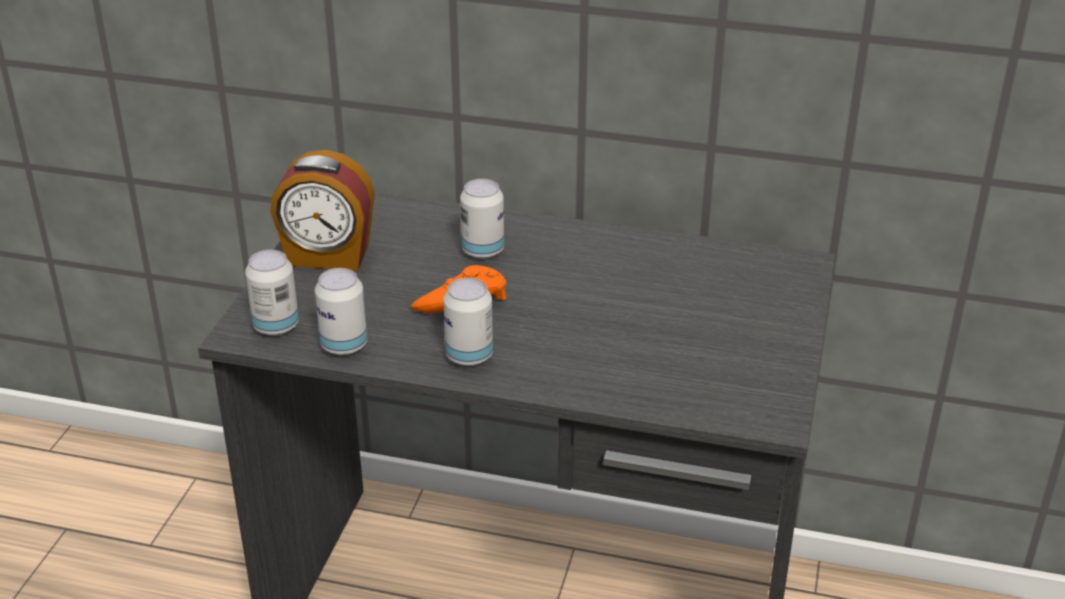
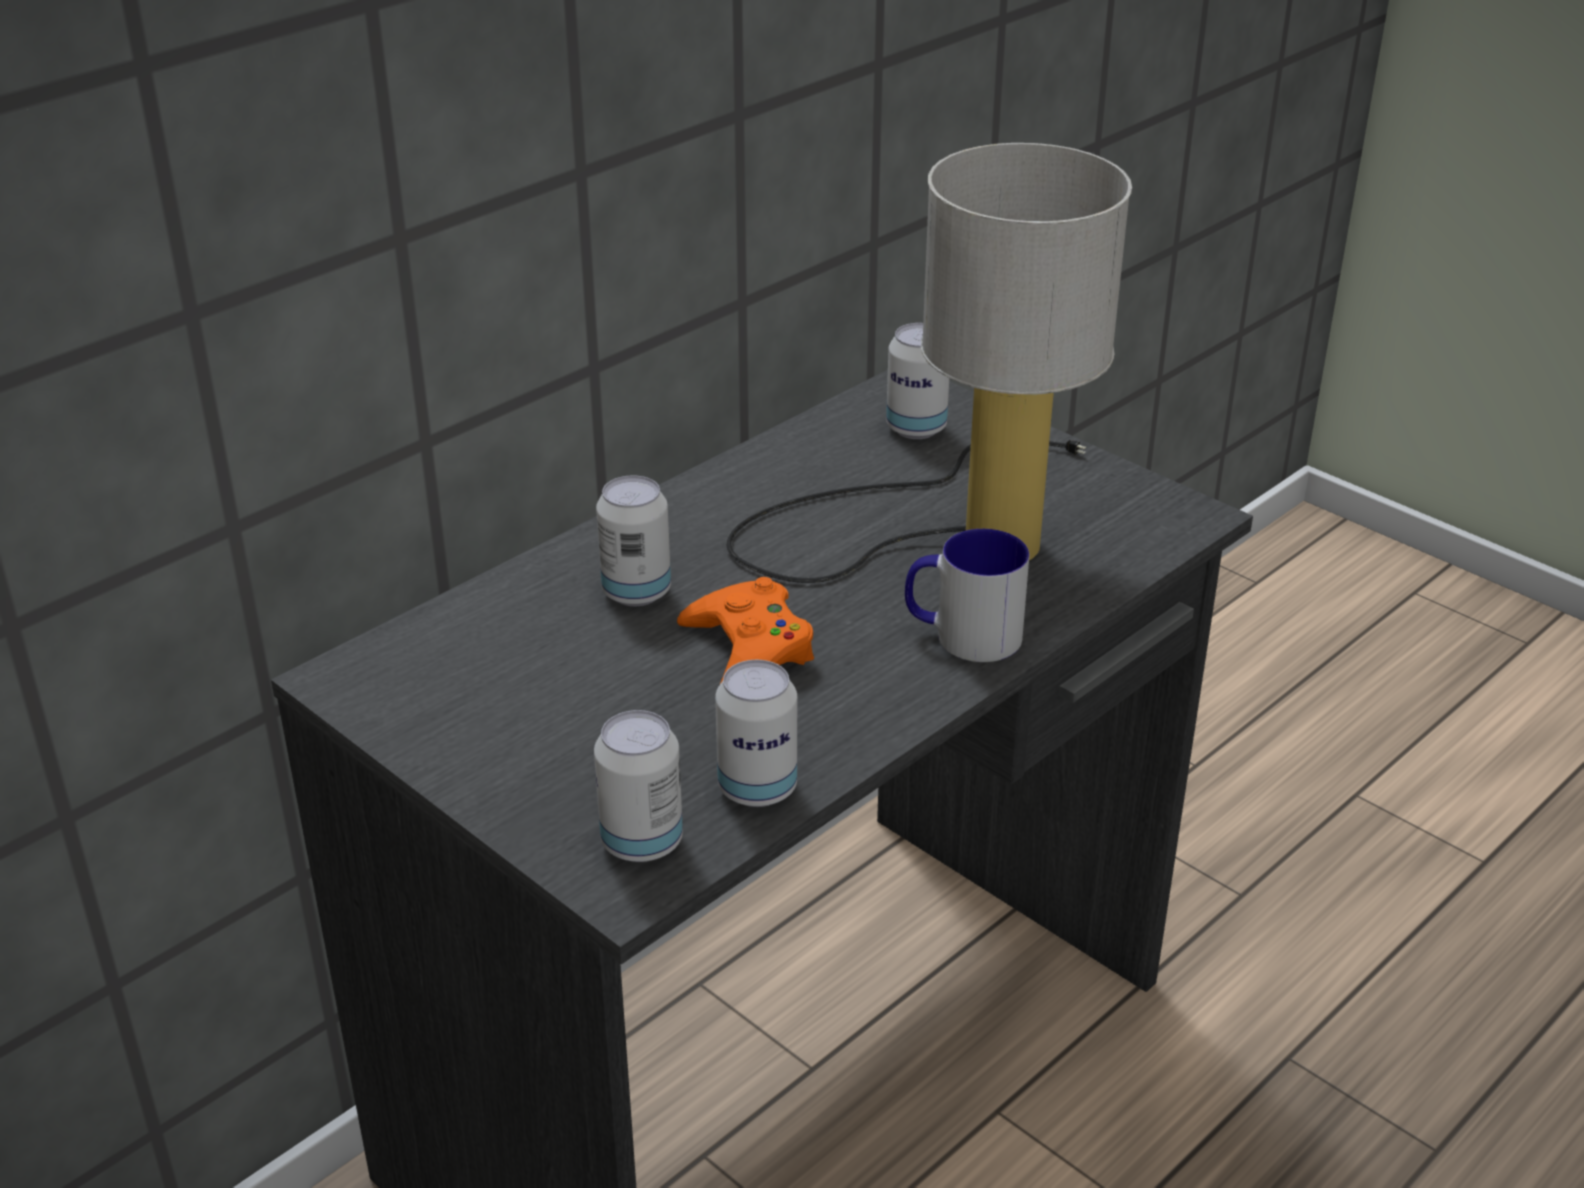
camera: 60 degrees left, 0 degrees up
(328, 257) = (498, 735): alarm clock -> none
(469, 356) = (883, 685): can -> can (916, 428)
(543, 368) = (962, 635): none -> mug
(655, 332) = (956, 529): none -> table lamp

